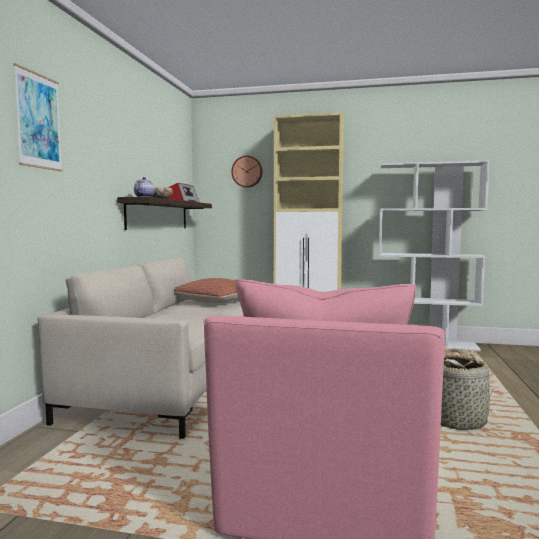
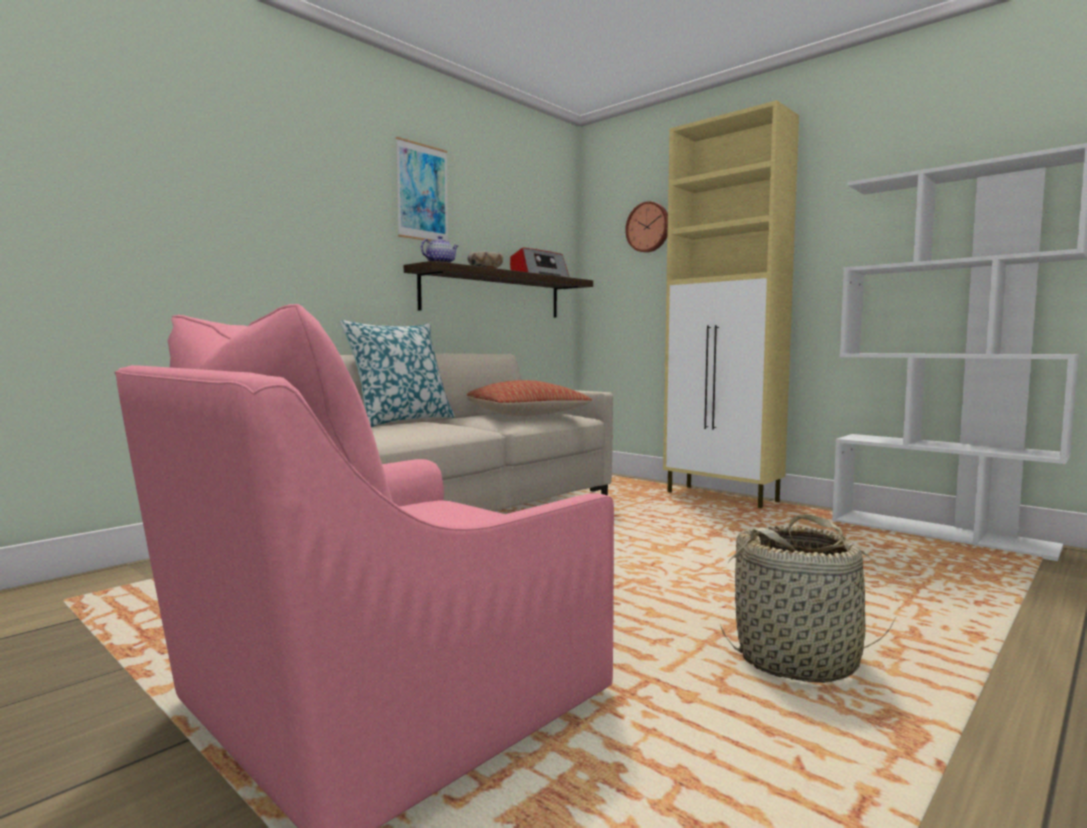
camera: 30 degrees right, 0 degrees up
(38, 121) = (254, 162): picture -> picture (422, 192)
(148, 315) = (401, 421): none -> pillow

